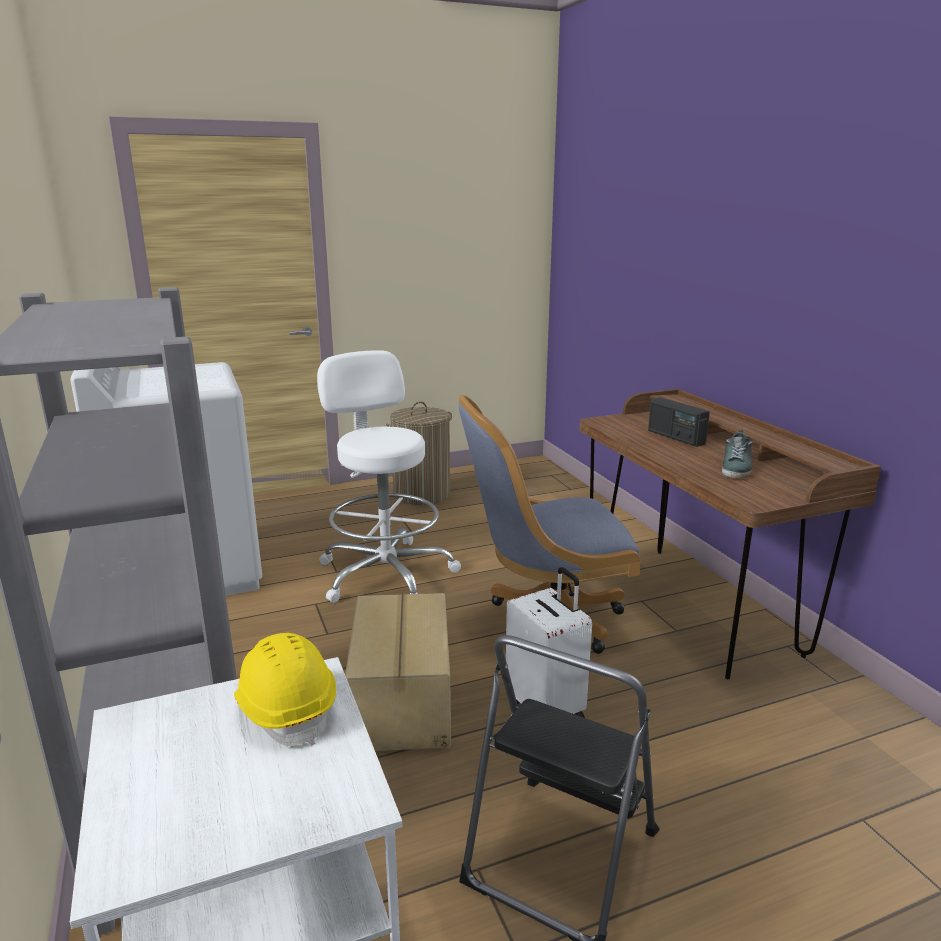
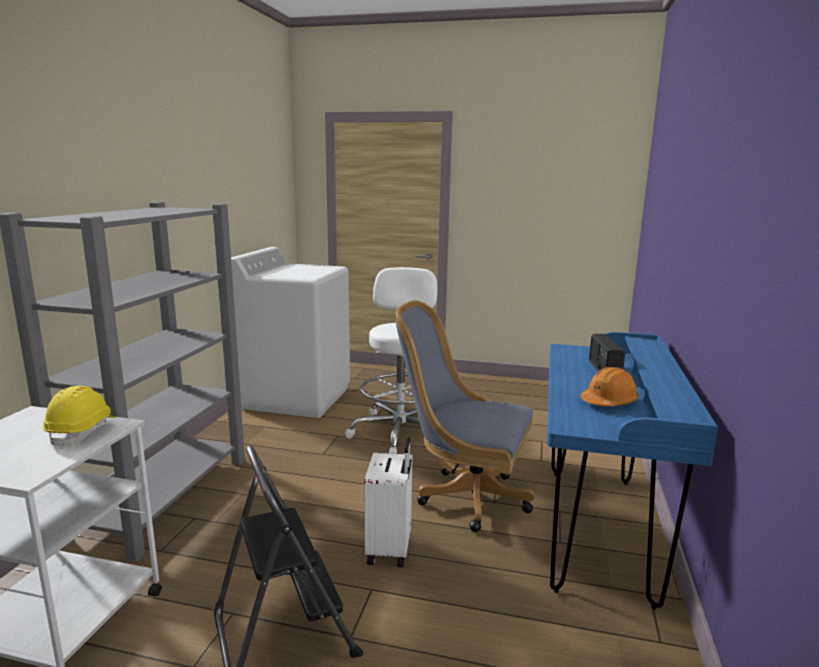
camera: 35 degrees right, 5 degrees down
(404, 699) = (315, 506): cardboard box -> none
(422, 494) = (487, 391): laundry basket -> none
(689, 606) = (597, 530): brown desk -> blue desk
(736, 468) = (608, 402): shoe -> orange hard hat

